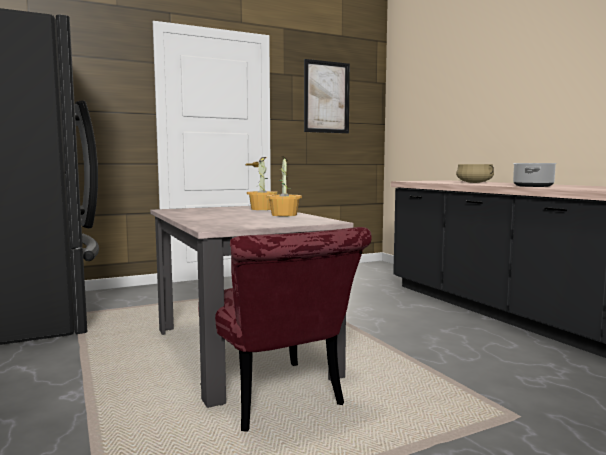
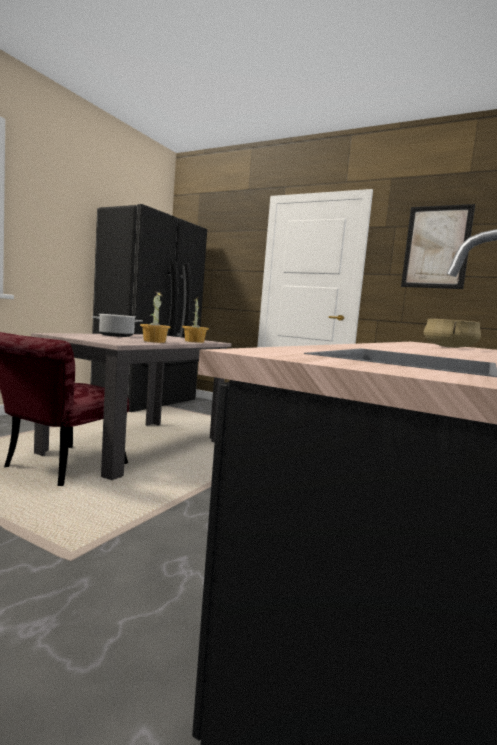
camera: 55 degrees right, 0 degrees up
(533, 186) = (401, 346): cooking pot -> cooking pot (116, 335)

